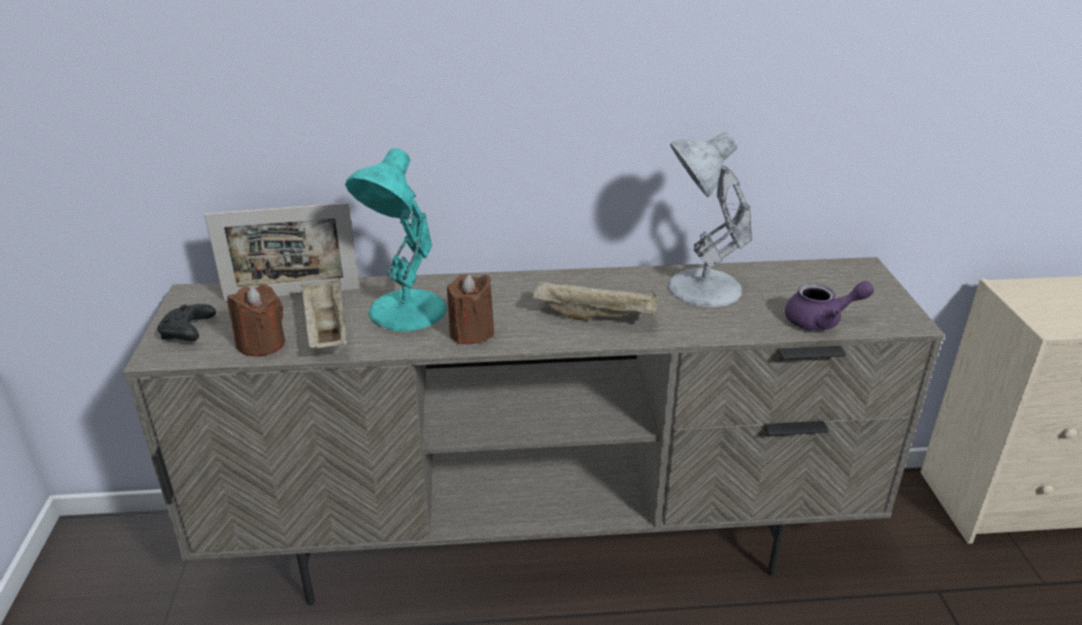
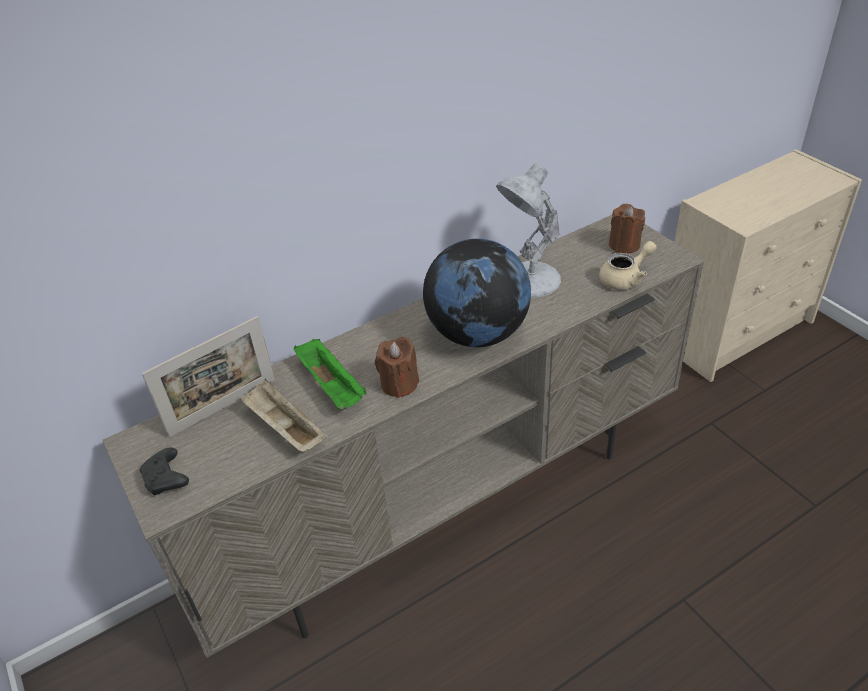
camera: 25 degrees left, 10 degrees up
(261, 344) = (242, 463): brown candle -> brown candle (624, 245)
(405, 312) = (332, 386): turquoise table lamp -> green tray
(597, 317) = (478, 334): beige tray -> globe
(821, 321) = (625, 278): purple teapot -> beige teapot

